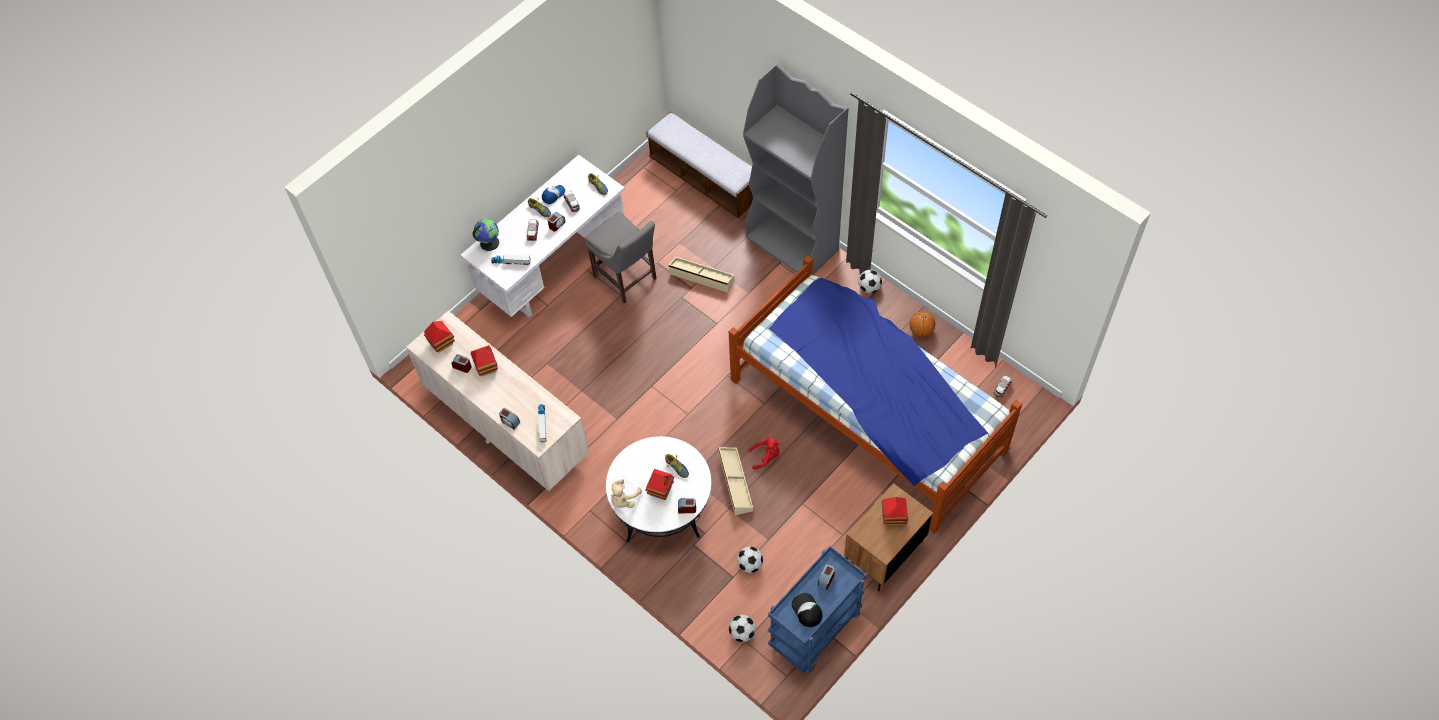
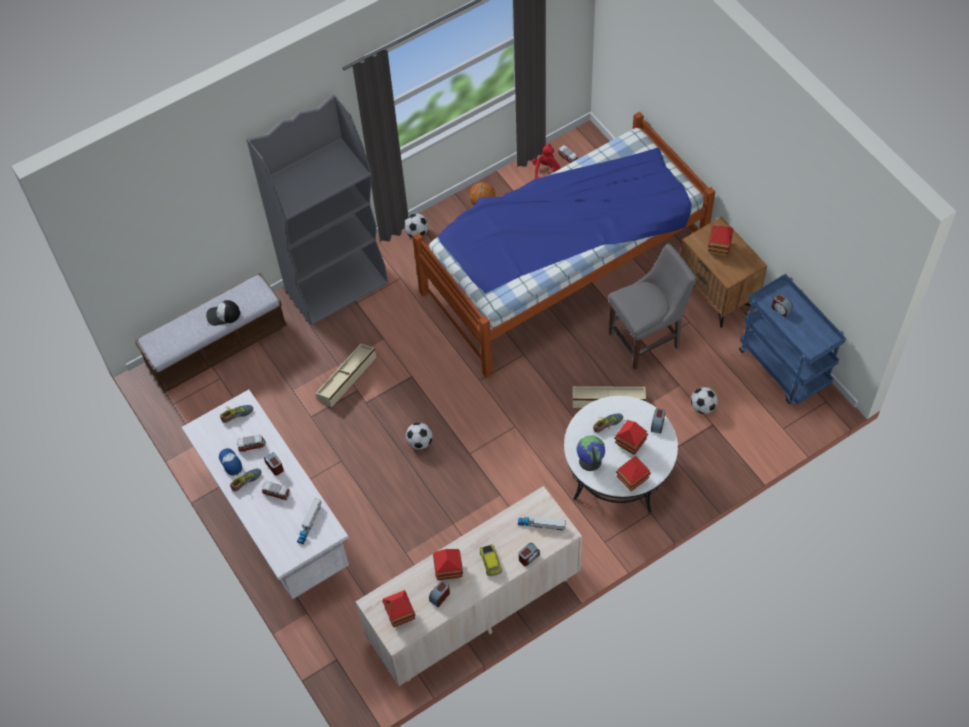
camera: 75 degrees left, 0 degrees up
(489, 242) = (272, 542): globe -> globe (589, 461)
(500, 395) = (491, 562): none -> toy car
(624, 499) = (632, 480): beige plush toy -> toy house
(627, 279) = (323, 450): grey chair -> grey chair (647, 339)
(742, 633) = (774, 429): football -> football (420, 442)
(766, 456) = (586, 366): red plush toy -> red plush toy (546, 171)
(806, 610) = (809, 331): cap -> cap (223, 315)

